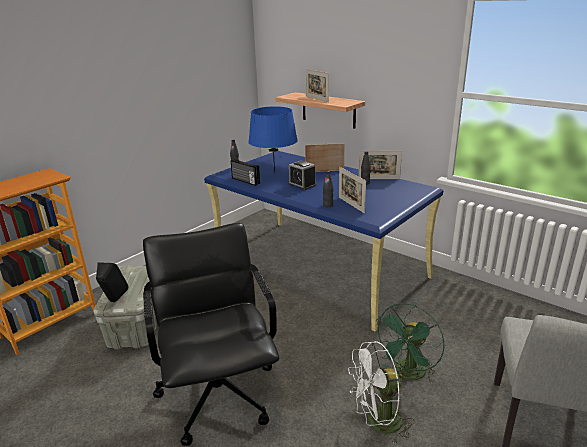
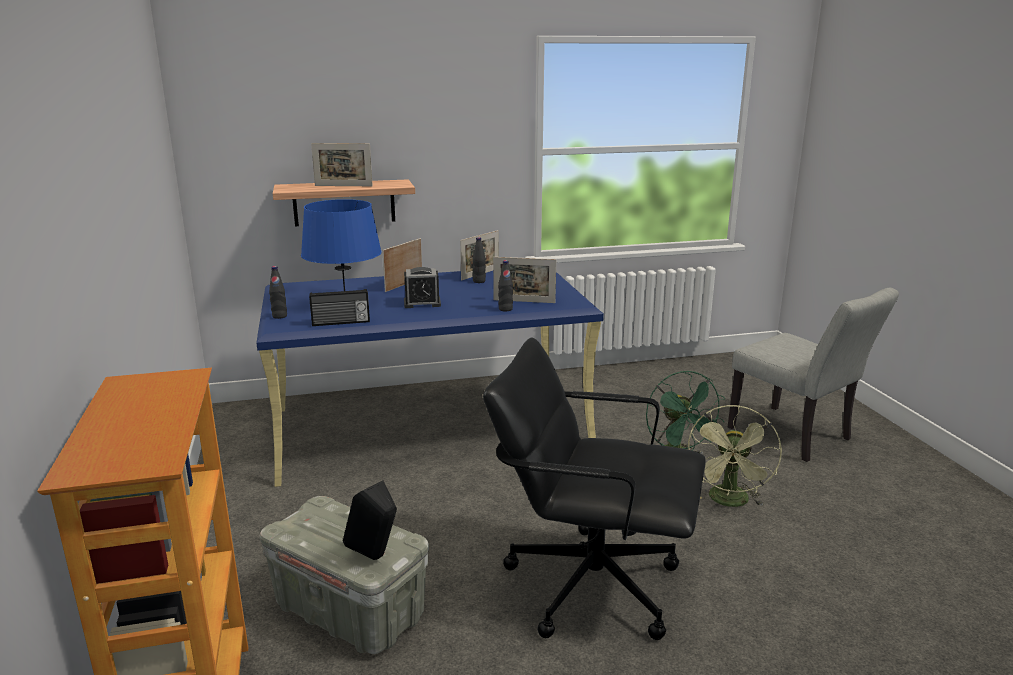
camera: 55 degrees left, 5 degrees down
(378, 423) = (729, 502): white fan -> green fan

